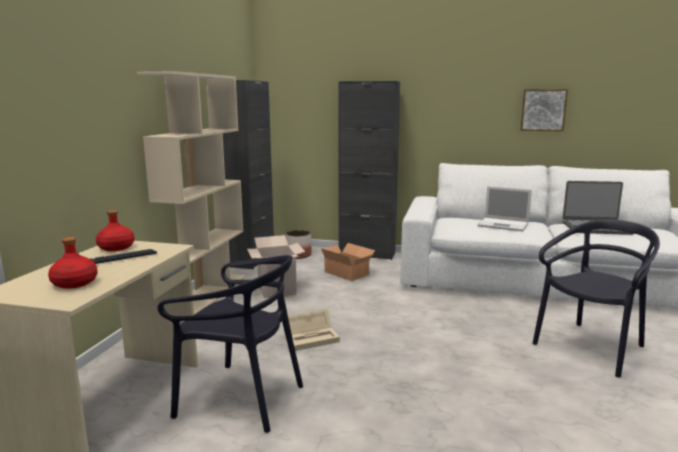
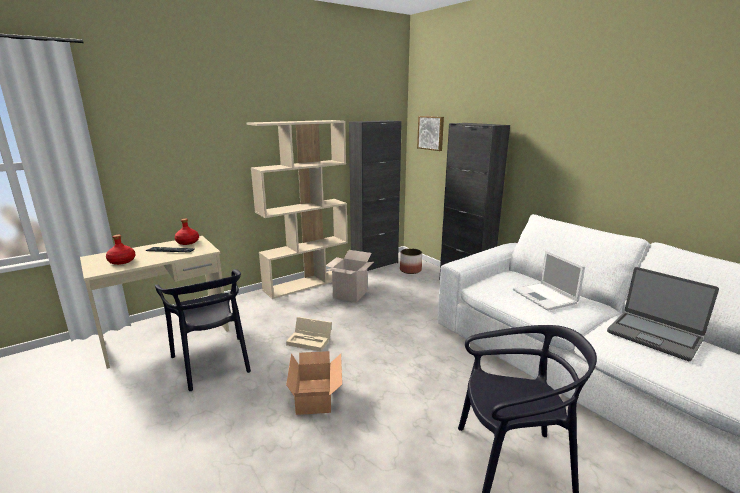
camera: 40 degrees right, 5 degrees up
(347, 272) = (420, 297): cardboard box -> cardboard box (316, 395)
(543, 110) = (663, 170): picture -> picture (431, 133)

